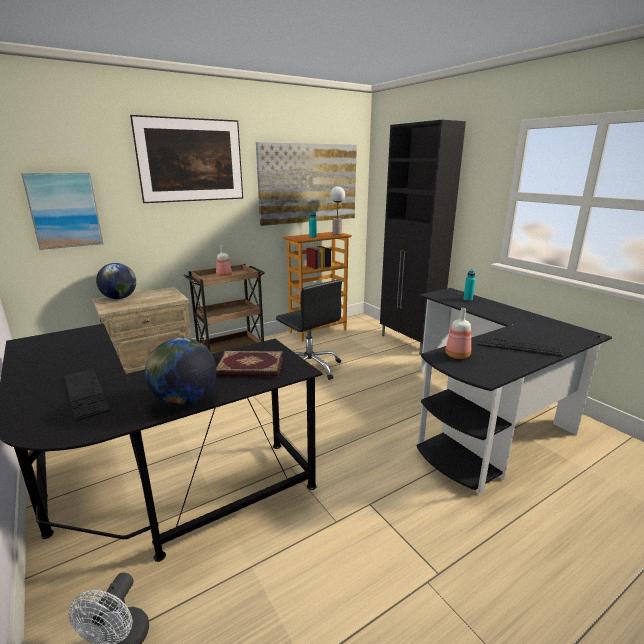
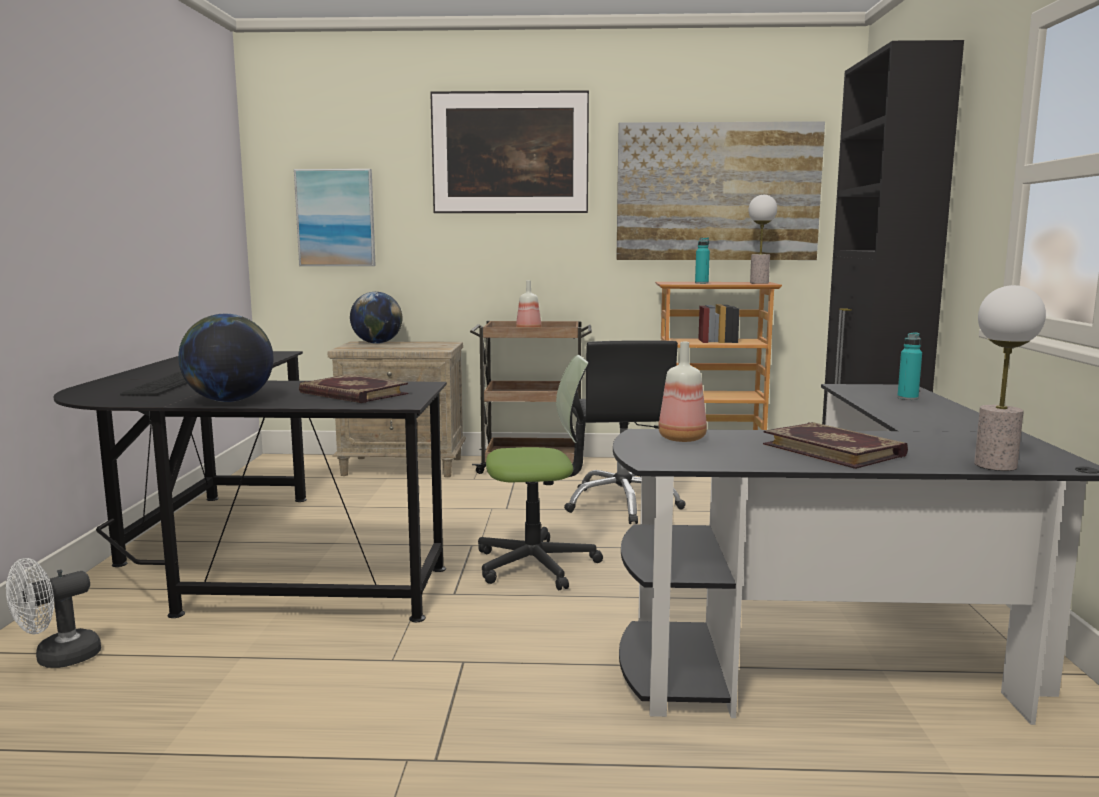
camera: 35 degrees right, 10 degrees down
(321, 423) = (536, 564): none -> office chair
(518, 346) = (834, 449): keyboard -> book
(577, 341) = (996, 465): none -> table lamp

